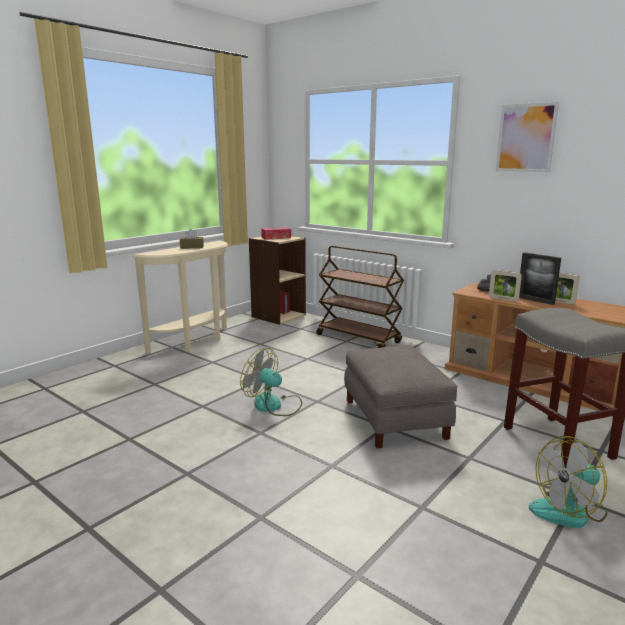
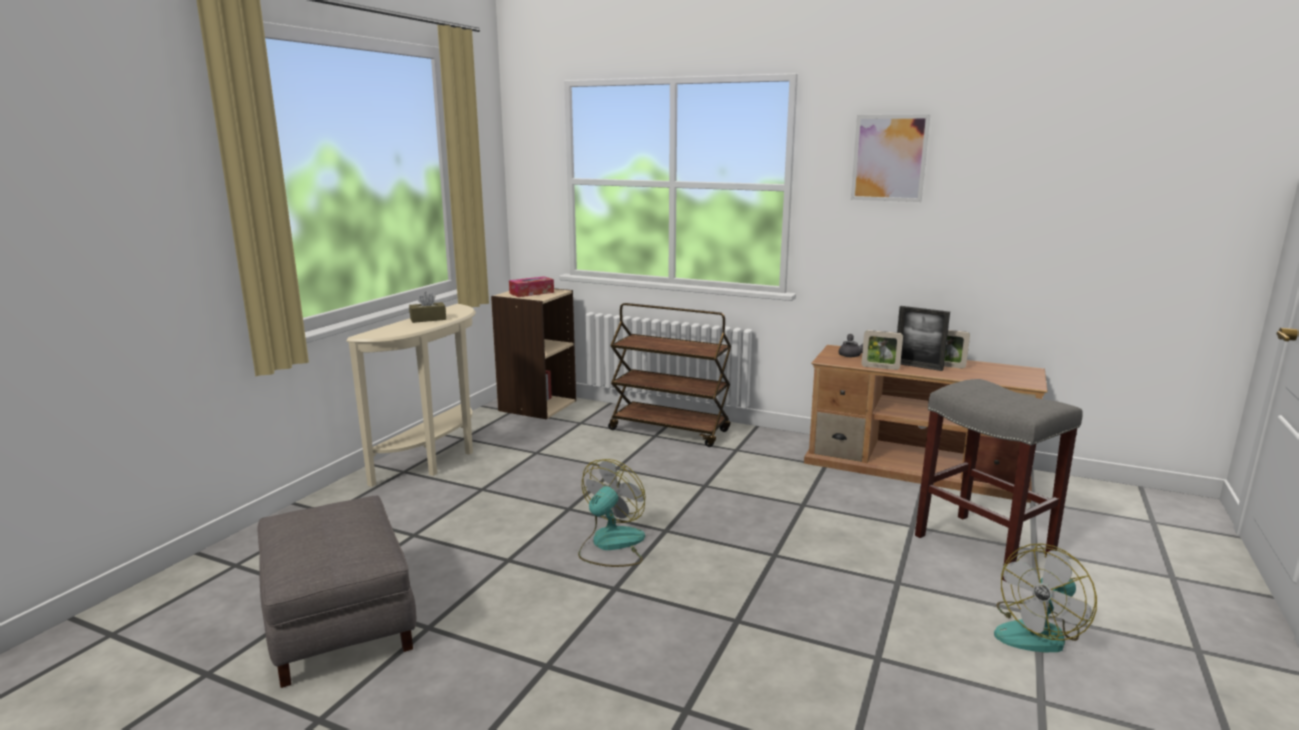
camera: 15 degrees left, 0 degrees up
(274, 405) = (611, 545): fan -> fan turned 105 degrees clockwise
(395, 418) = (781, 542): grey ottoman -> grey ottoman (341, 622)

